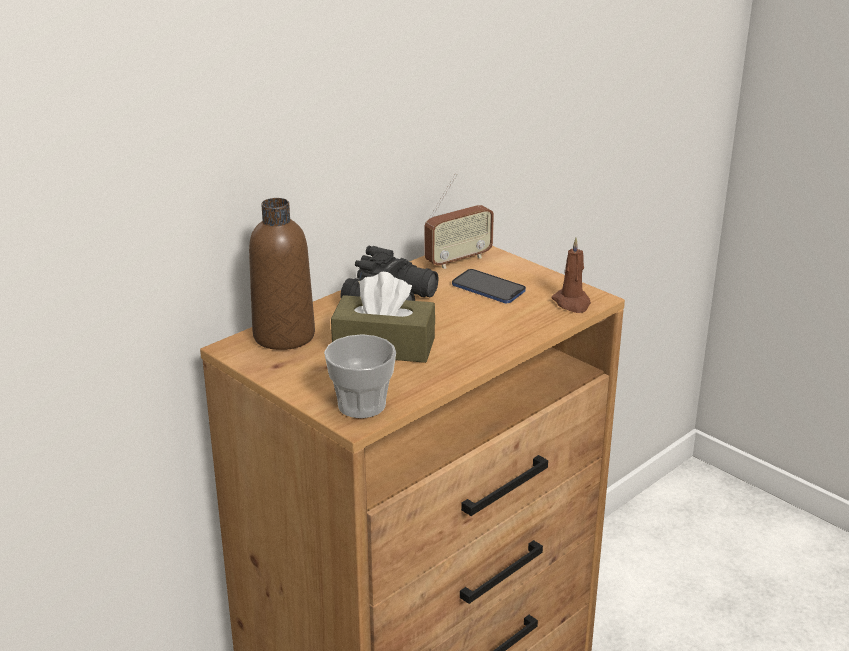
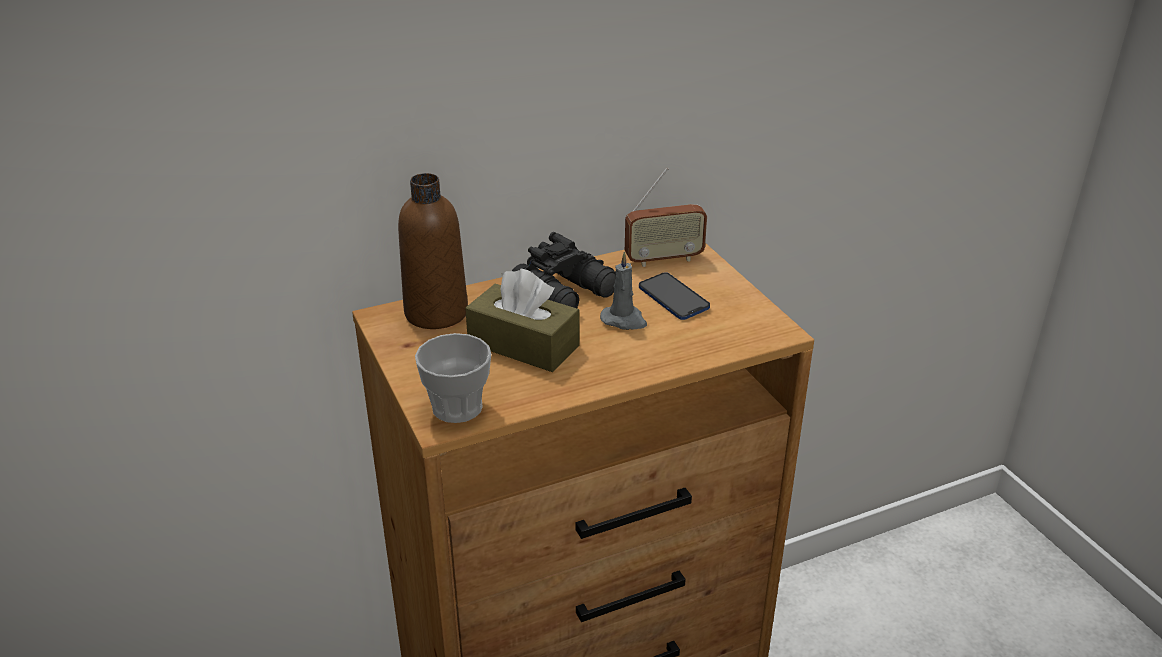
camera: 20 degrees right, 5 degrees up
(459, 312) = (624, 320): none -> grey candle
(572, 303) = (751, 333): brown candle -> none

